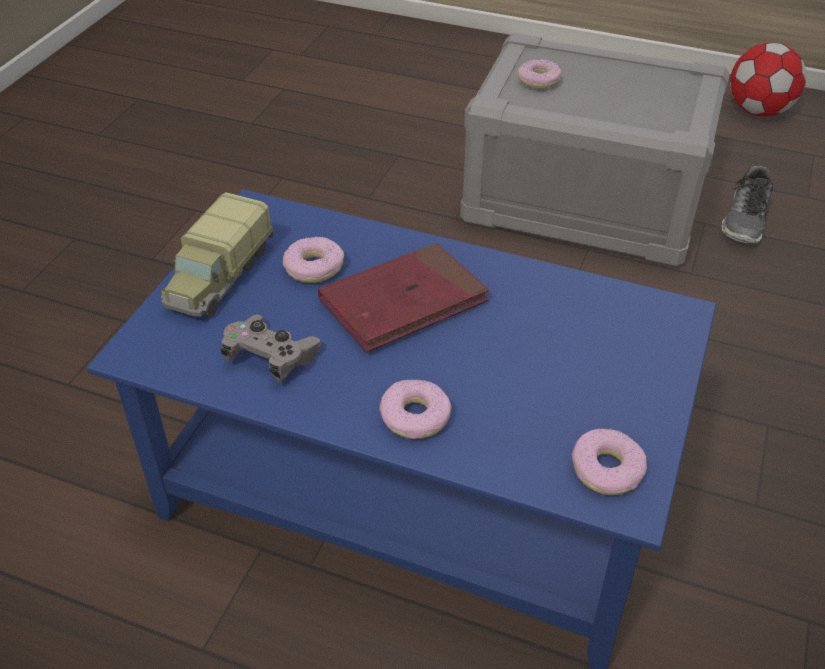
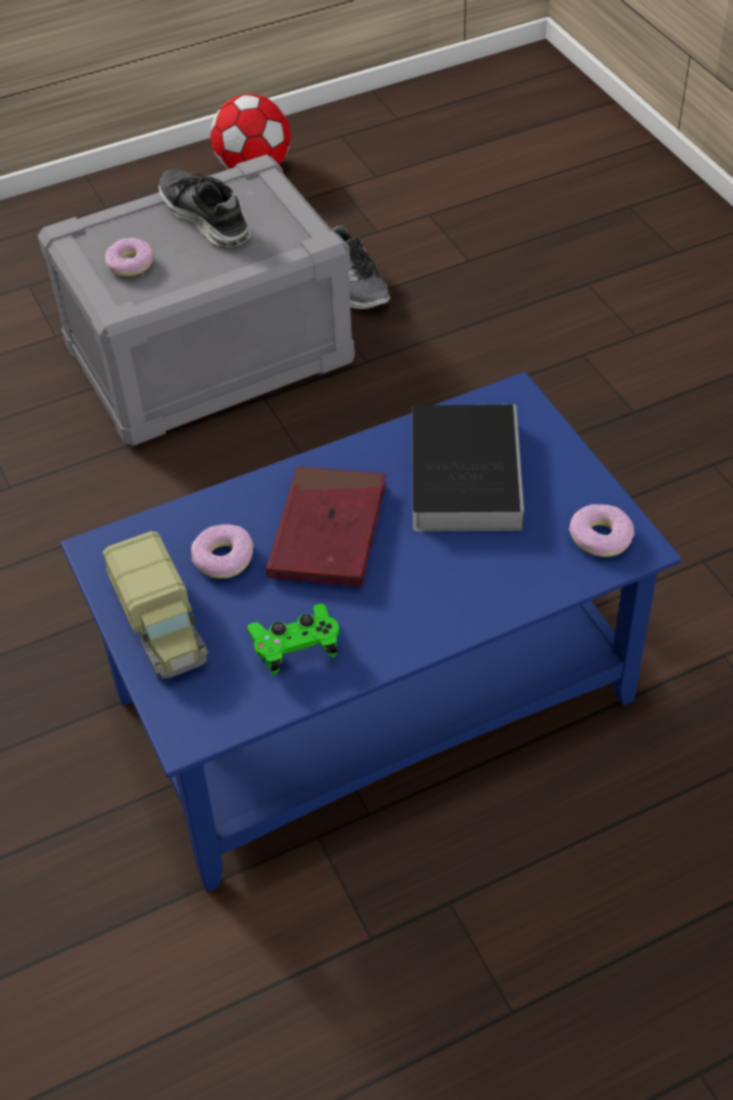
camera: 45 degrees left, 5 degrees up
(271, 357) = (296, 647): grey game controller -> green game controller
(415, 417) = (450, 603): donut -> none
(560, 336) = (464, 472): none -> book
(625, 81) = (204, 218): none -> shoe

